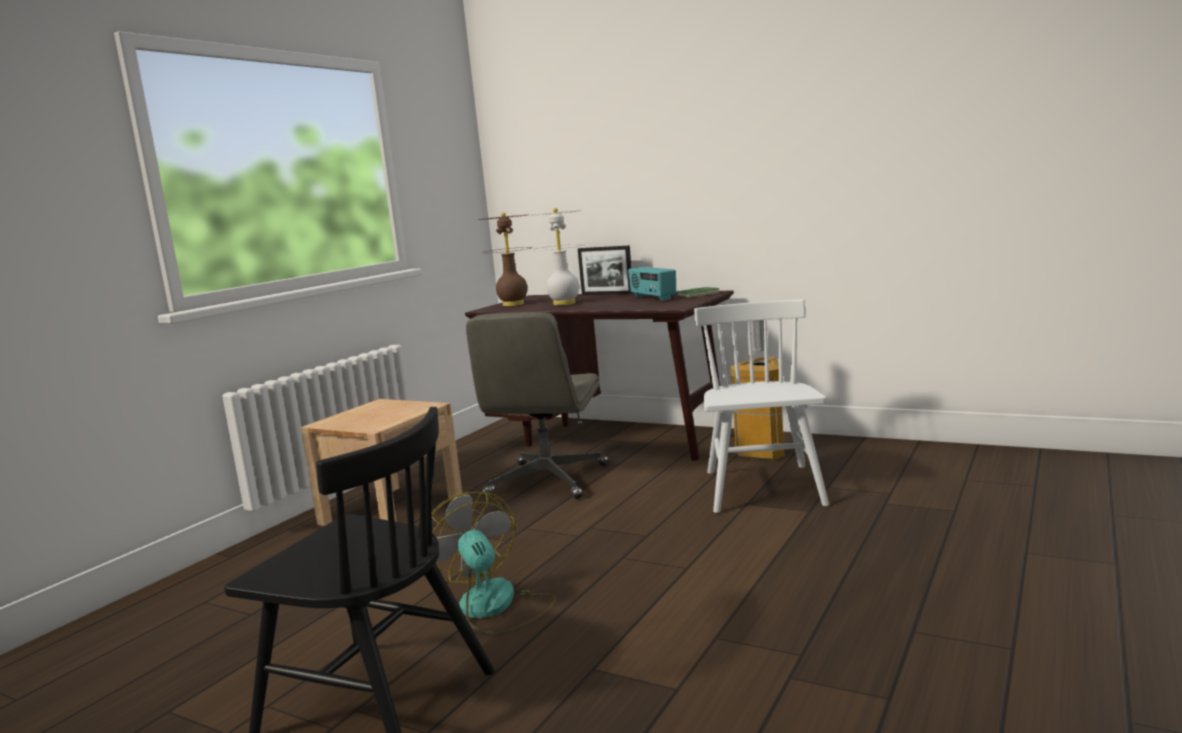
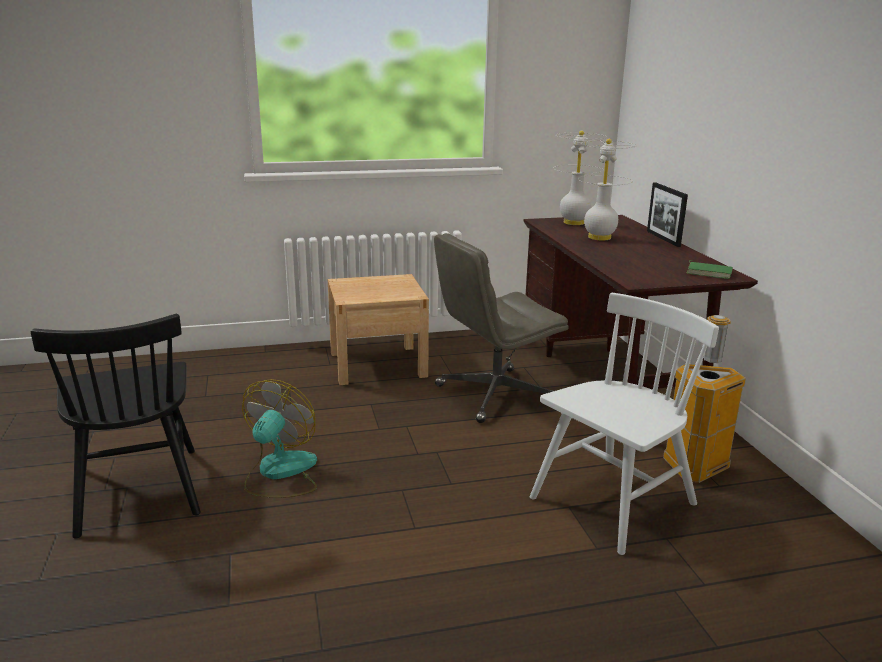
camera: 45 degrees right, 10 degrees up
(513, 304) = (573, 222): brown table lamp -> white table lamp
(652, 298) = (667, 260): radio -> none

